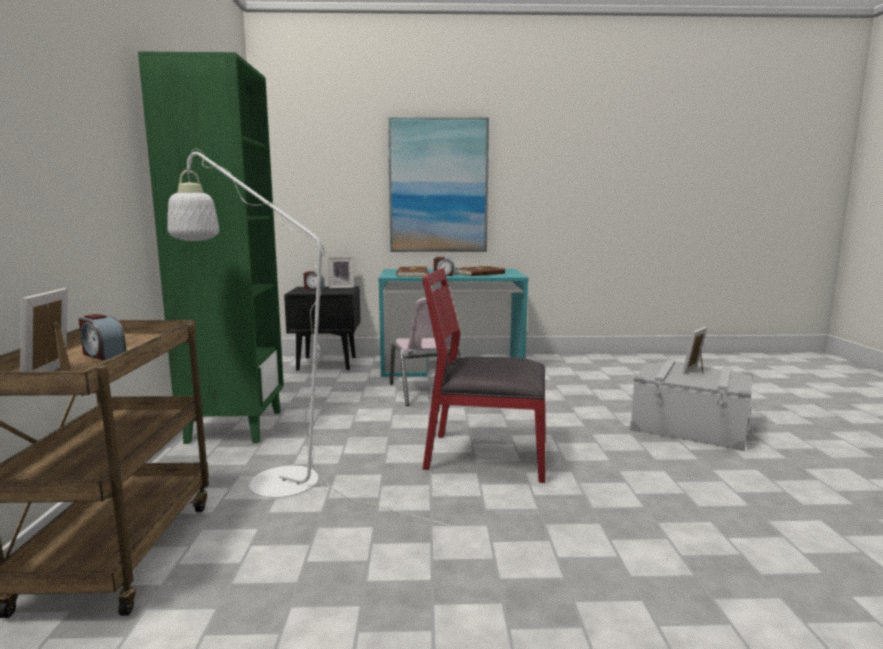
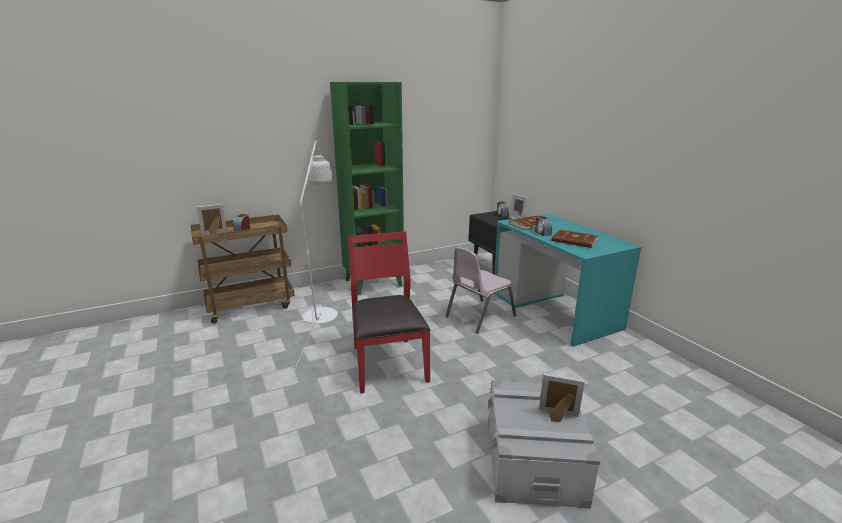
camera: 65 degrees right, 10 degrees up
(438, 186) = (595, 149): picture -> none

